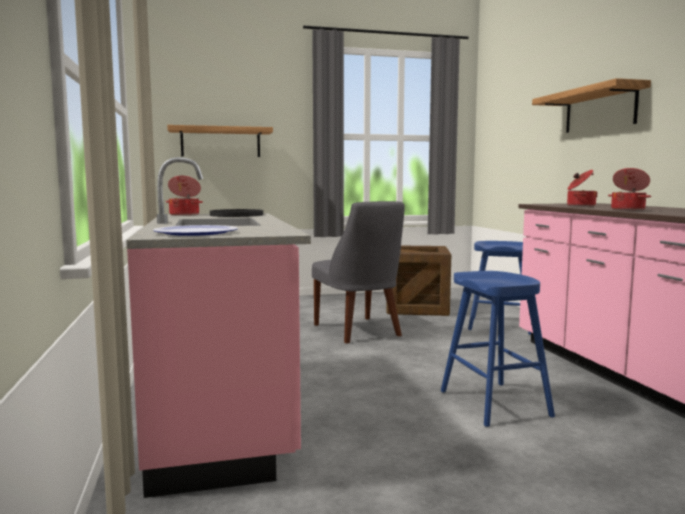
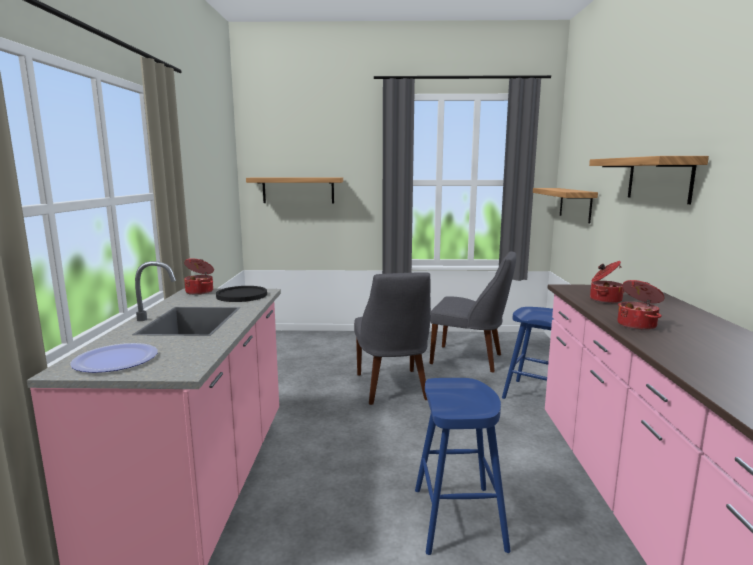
camera: 15 degrees right, 5 degrees up
(417, 308) = (470, 359): crate -> grey chair
(502, 153) = (575, 204): none -> shelf

